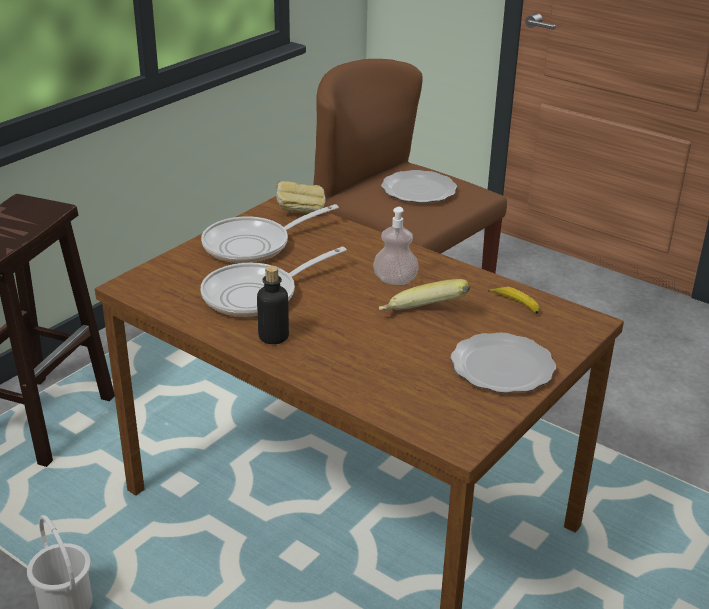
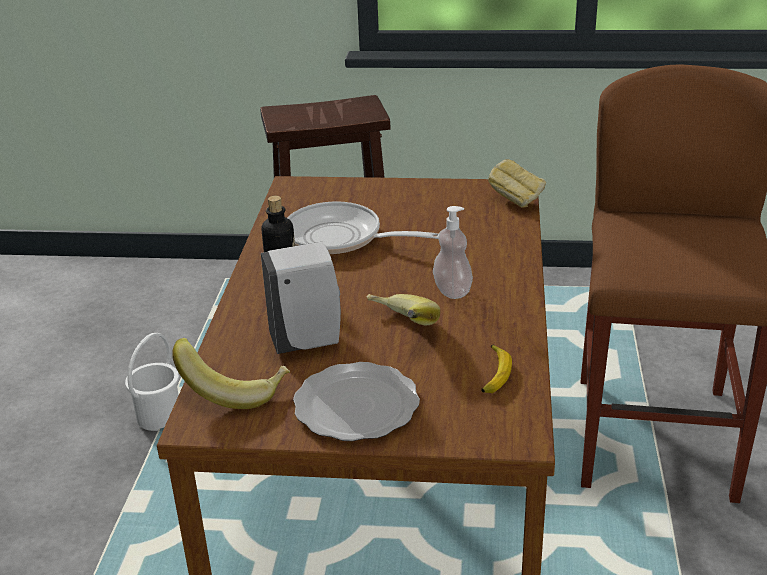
camera: 60 degrees right, 0 degrees up
(253, 245) = (424, 205): frying pan -> none
(397, 359) = (308, 341): none -> white soap dispenser
(419, 190) = (689, 244): plate -> none
(431, 412) = (235, 390): none -> banana

